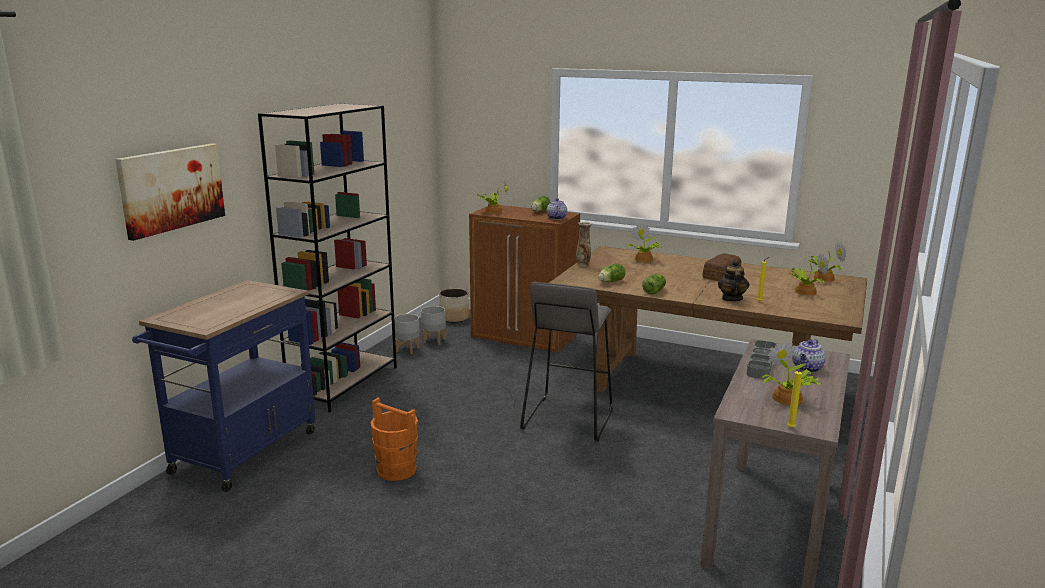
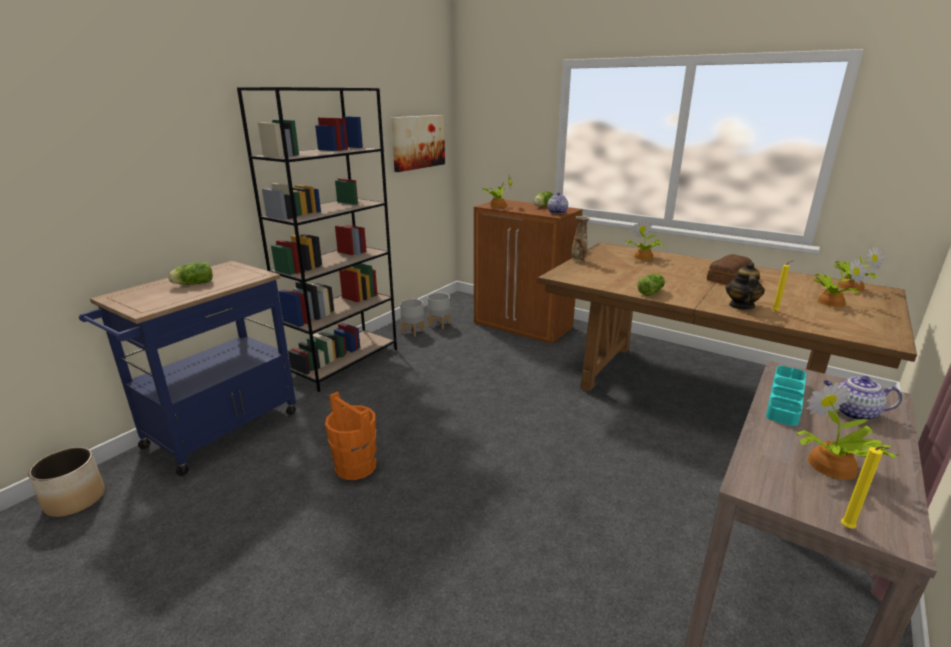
camera: 10 degrees right, 5 degrees up
(171, 189) = (127, 160): picture -> picture (418, 142)
(454, 318) = (463, 303): planter -> planter (75, 500)
(567, 419) = (546, 420): grey stool -> none
(610, 282) = (603, 279): lettuce -> lettuce (192, 284)
(761, 363) = (785, 399): grey tray -> turquoise tray
(807, 368) = (853, 413): teapot -> teapot turned 60 degrees clockwise

